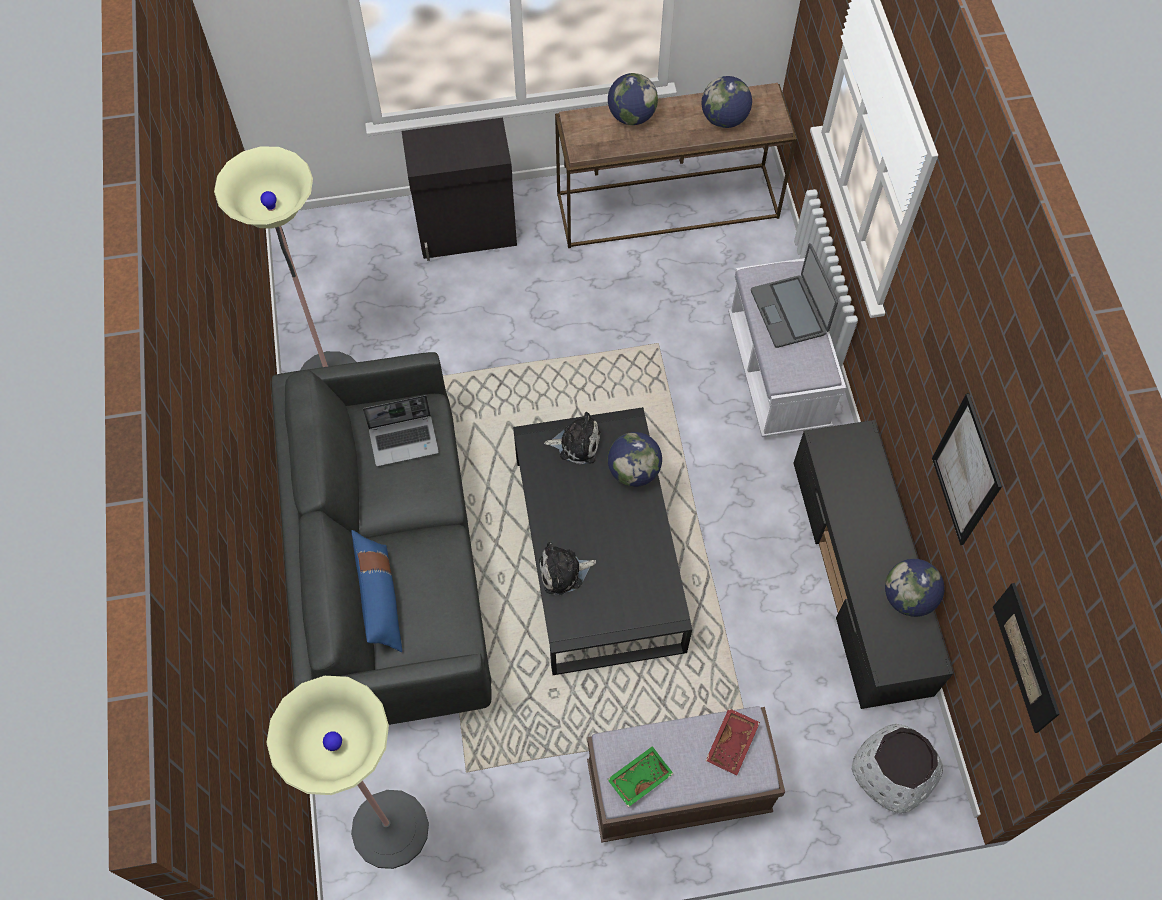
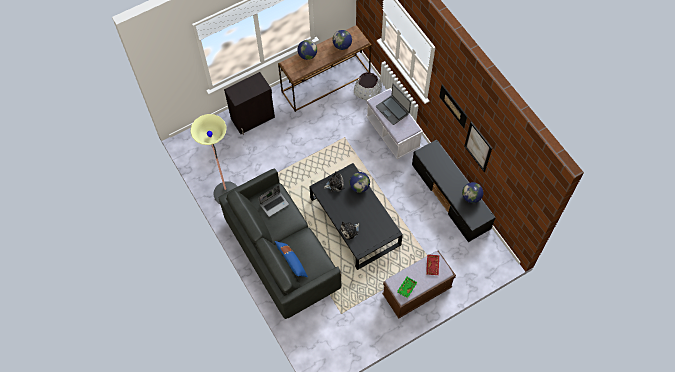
camera: 20 degrees left, 0 degrees up
(390, 829) = (323, 342): floor lamp -> none
(894, 771) = (487, 259): white planter -> white planter (367, 90)
(1026, 657) = (518, 200): picture -> picture (453, 106)

